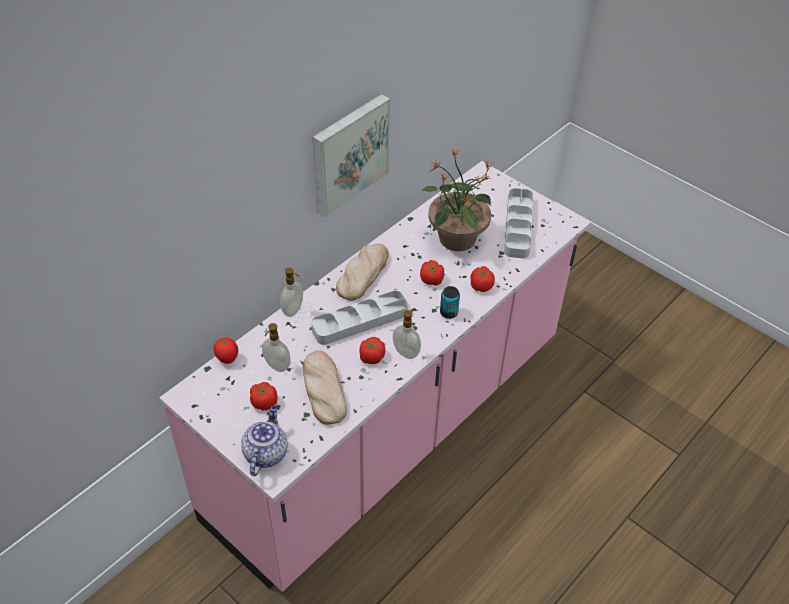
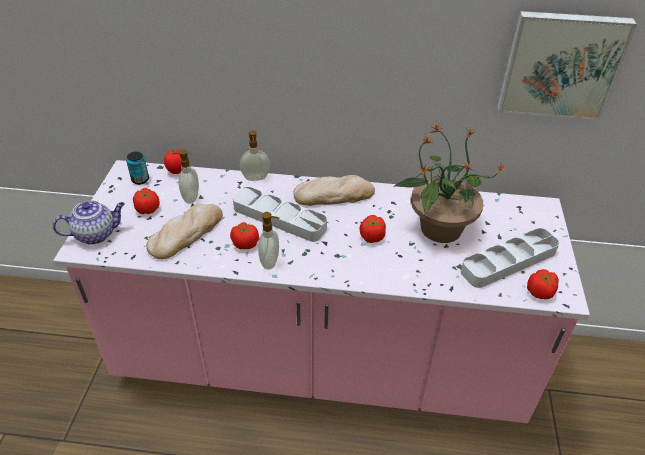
camera: 55 degrees right, 5 degrees down
(348, 153) = (361, 65): picture -> picture (560, 64)
(448, 312) = (344, 266): can -> can (140, 179)
(481, 286) = (401, 272): tomato -> tomato (540, 292)

